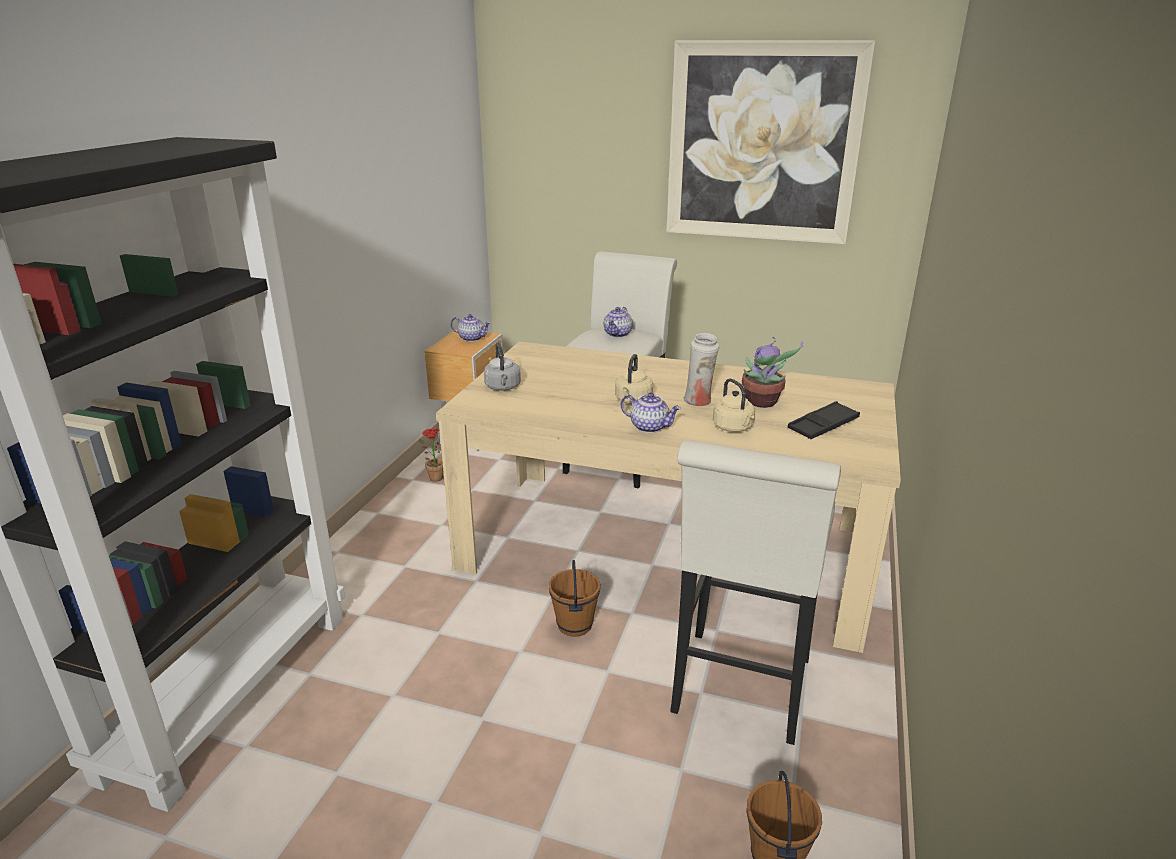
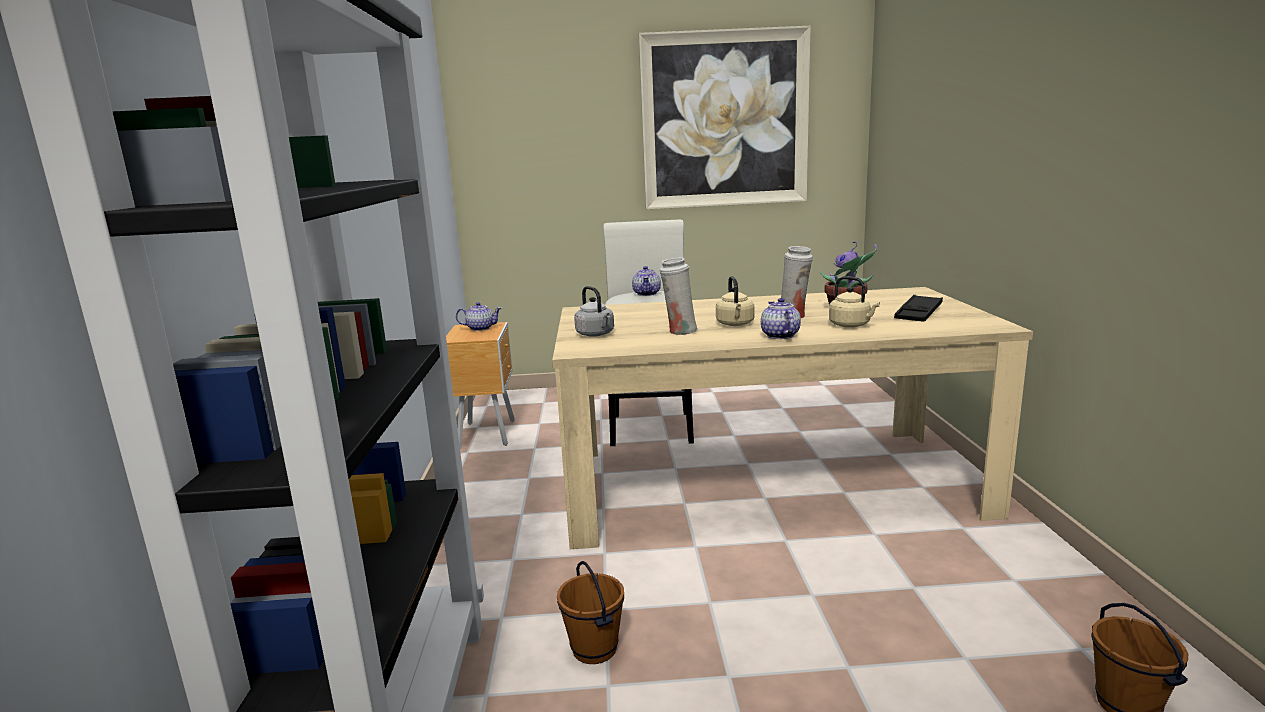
camera: 20 degrees left, 10 degrees down
(433, 477) = (477, 476): potted plant -> none
(574, 400) = (680, 331): none -> white vase
(574, 625) = (741, 565): brown bucket -> brown bucket (593, 649)
(650, 427) = (779, 336): teapot -> teapot turned 105 degrees counterclockwise
(739, 693) = (946, 578): white stool -> none

